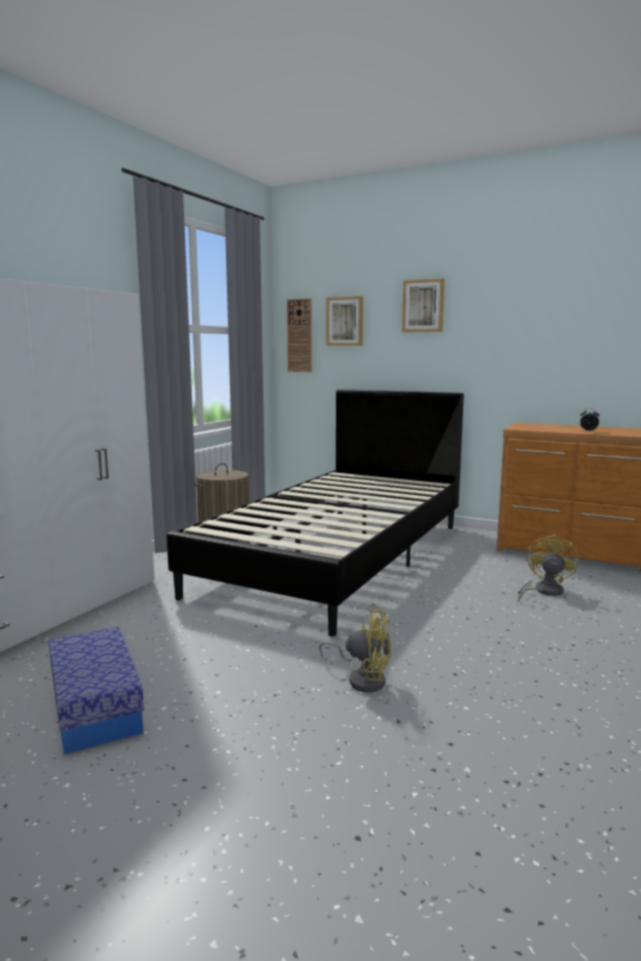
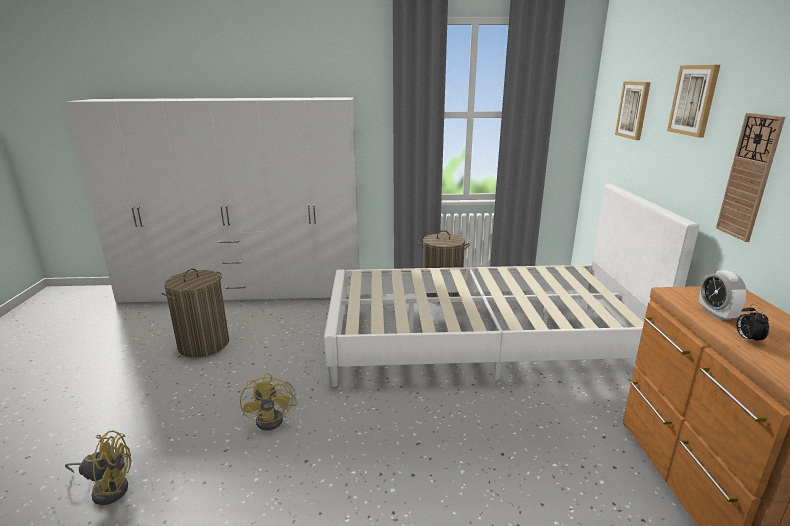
camera: 60 degrees right, 10 degrees up
(95, 707) = (204, 344): storage box -> laundry basket
(299, 335) = (604, 120): wall clock -> wall clock (749, 177)
(338, 557) = (480, 341): black bed -> white bed
(544, 591) = (538, 484): yellow fan -> yellow fan (108, 488)
(553, 429) = (716, 314): none -> alarm clock

